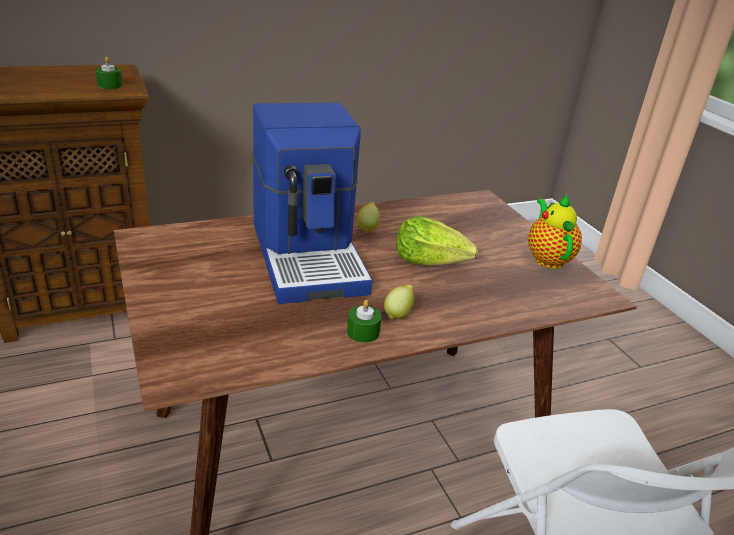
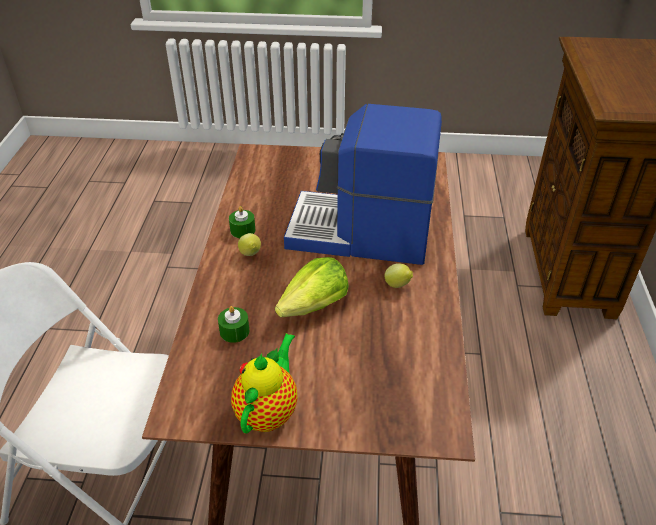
camera: 120 degrees right, 10 degrees up
(110, 85) = (615, 99): green candle -> green candle (234, 331)
(547, 258) = (268, 411): teapot -> teapot turned 90 degrees counterclockwise

